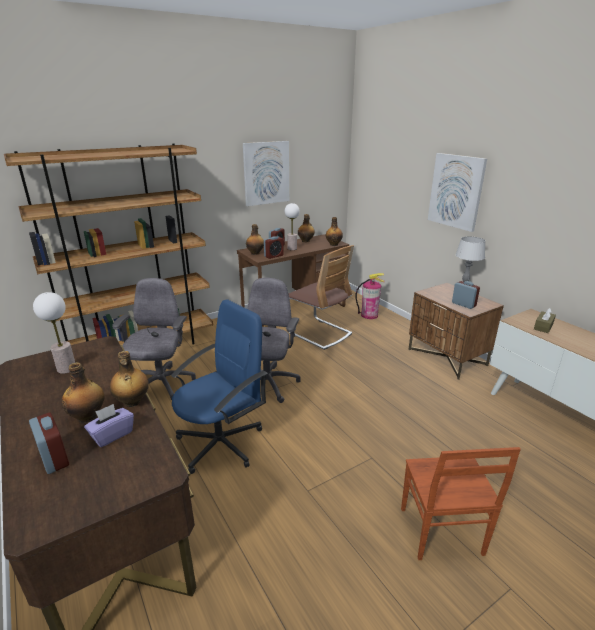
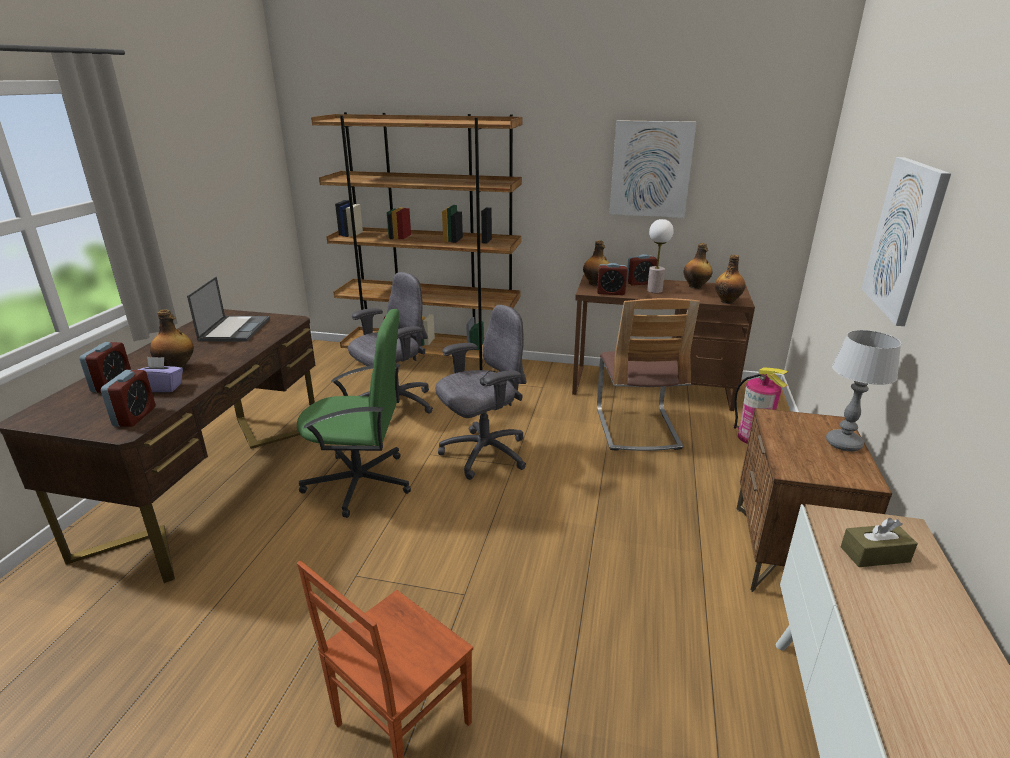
camera: 45 degrees right, 0 degrees up
(66, 368) = (235, 329): table lamp -> laptop
(132, 402) = (215, 372): bottle -> none
(221, 443) = (361, 483): blue office chair -> green office chair
(463, 304) = (804, 458): alarm clock -> alarm clock (135, 416)

